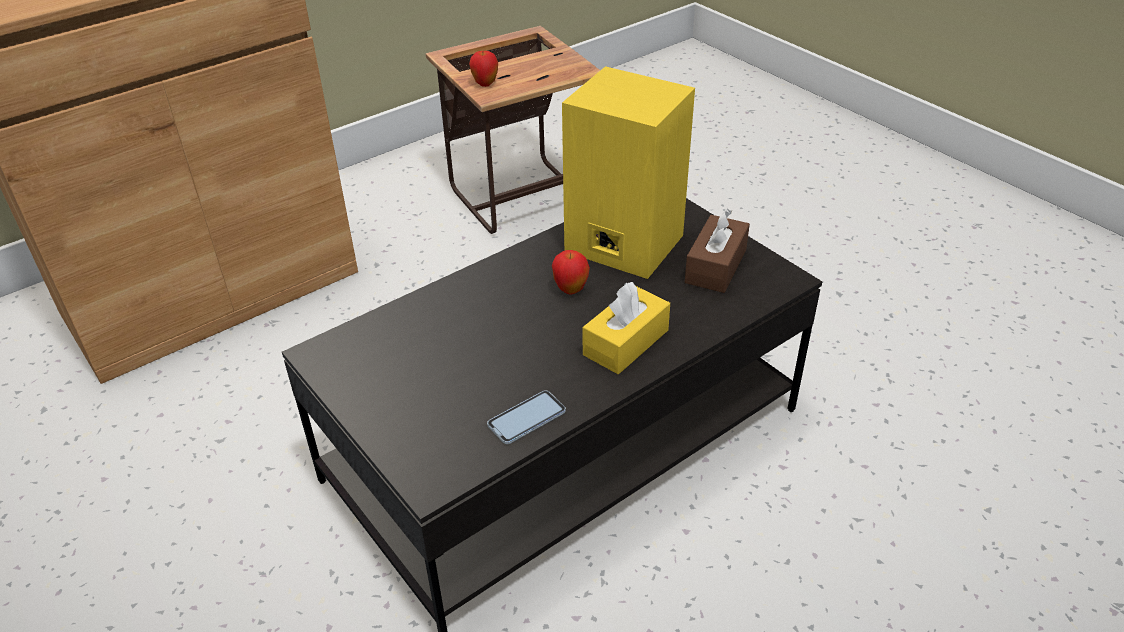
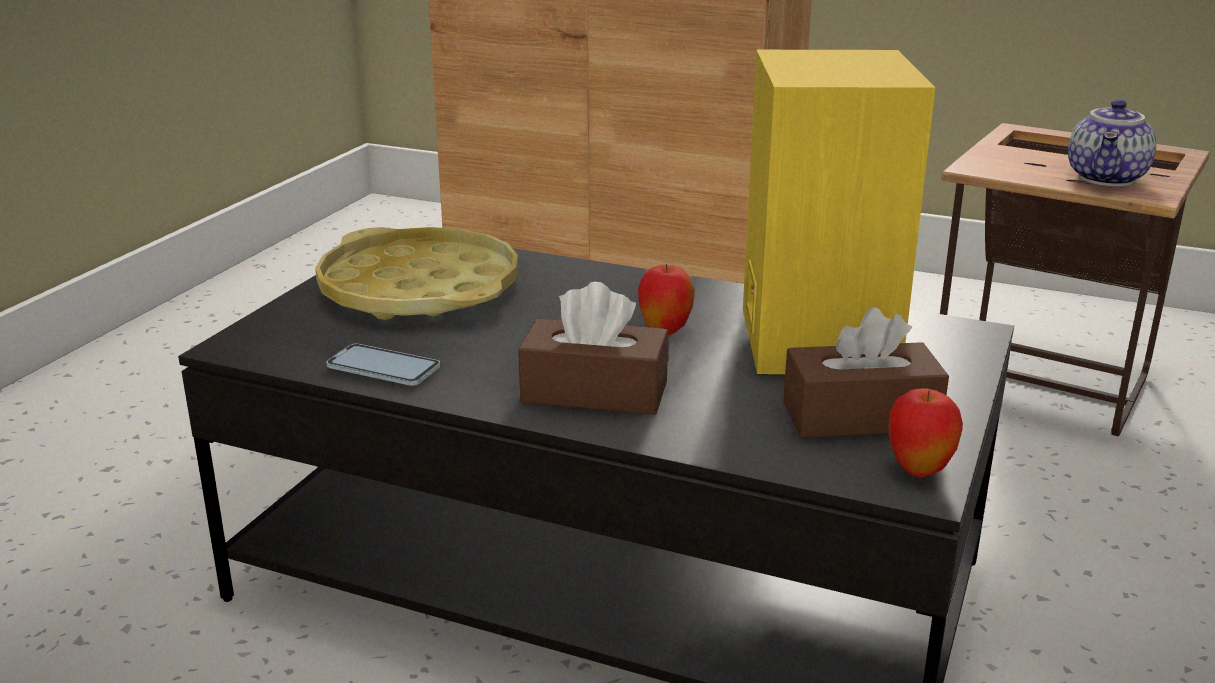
camera: 60 degrees right, 15 degrees down
(415, 369) = (419, 290): none -> yellow tray
(485, 84) = (995, 160): apple -> apple (919, 470)
(549, 69) = (1108, 179): none -> teapot
(626, 342) = (594, 392): yellow tissue box -> brown tissue box

